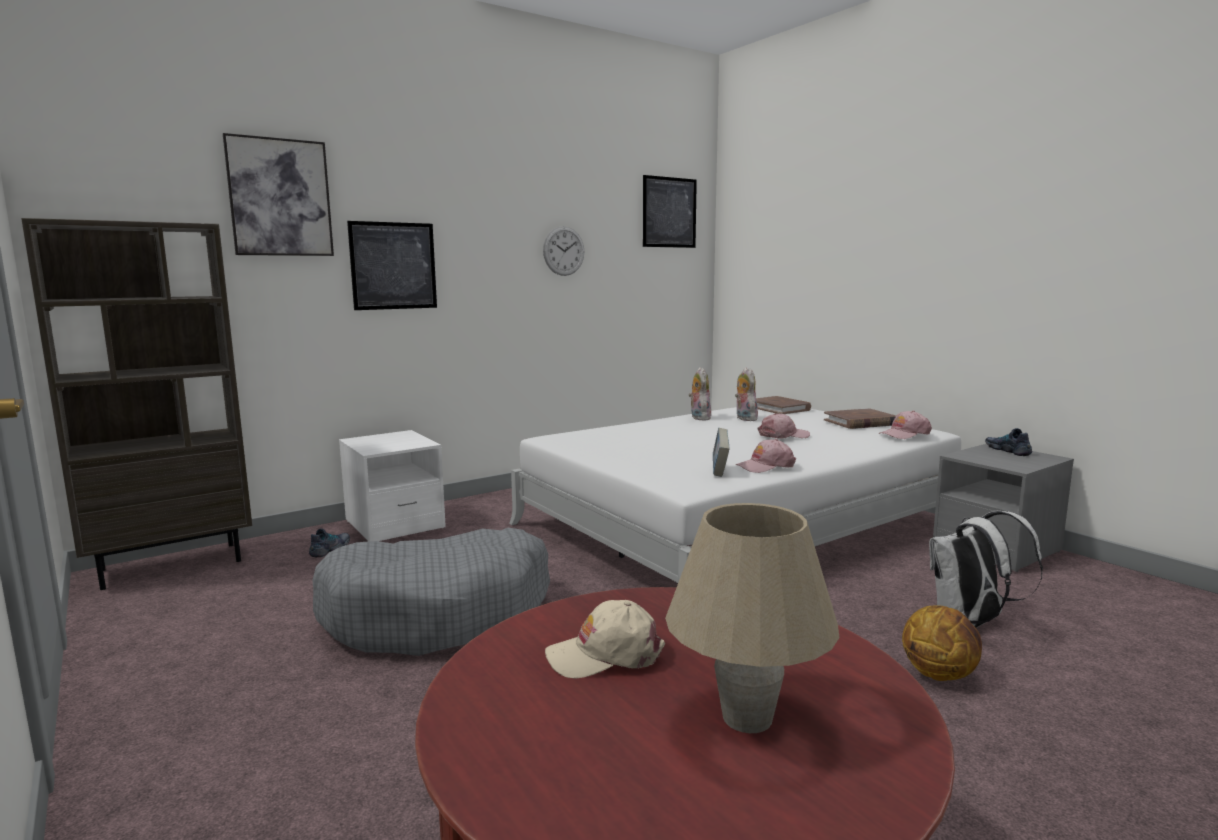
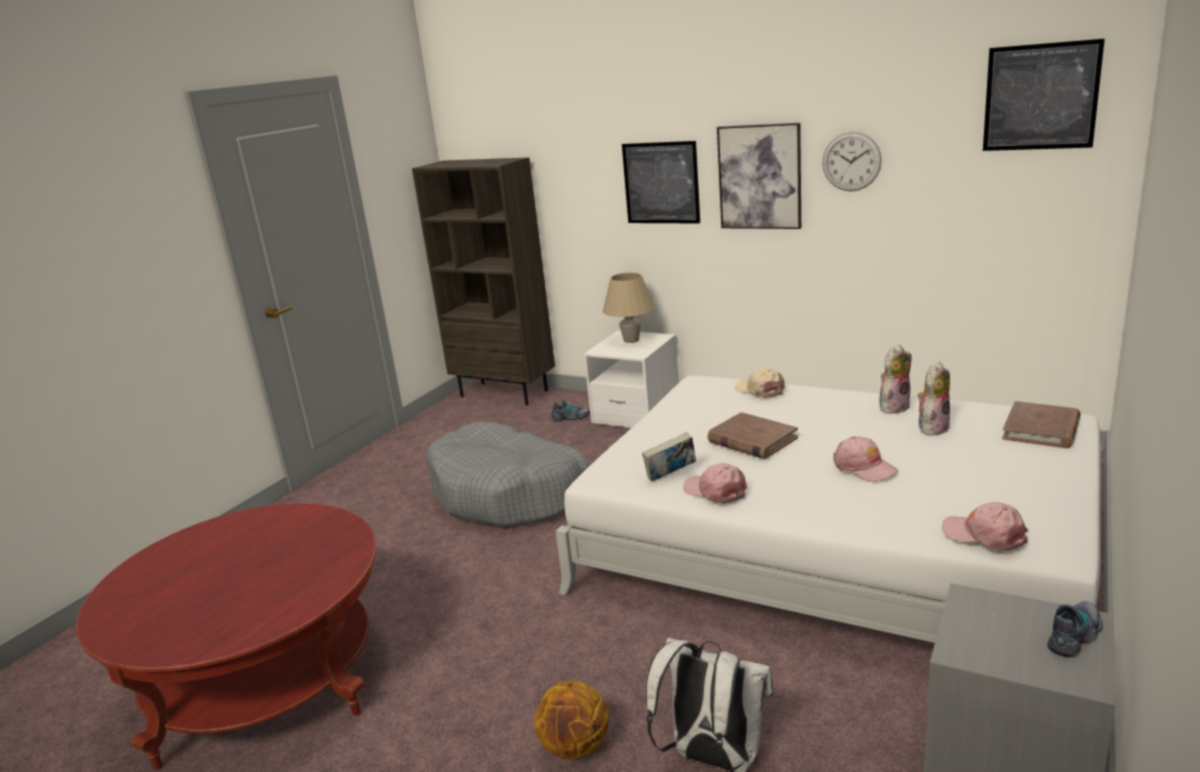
camera: 65 degrees right, 10 degrees up
(280, 197) = (574, 128): picture -> picture (759, 177)
(605, 655) = (270, 542): beige cap -> beige cap (760, 390)
(747, 718) = (210, 598): beige table lamp -> beige table lamp (631, 340)
(860, 422) = (1013, 493): brown book -> brown book (752, 440)

